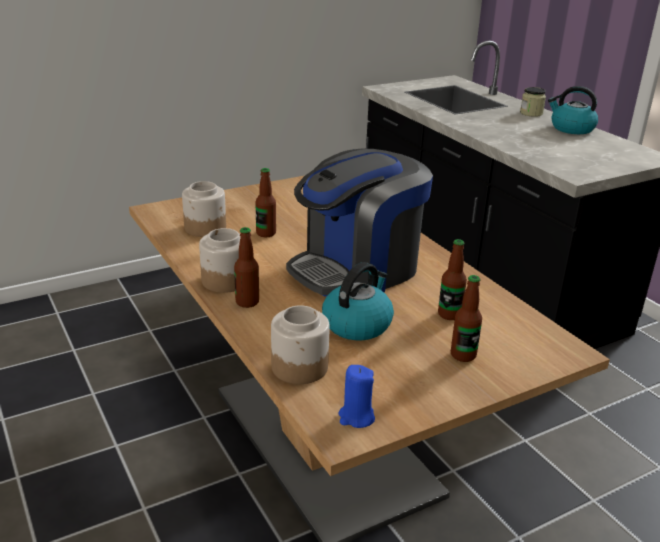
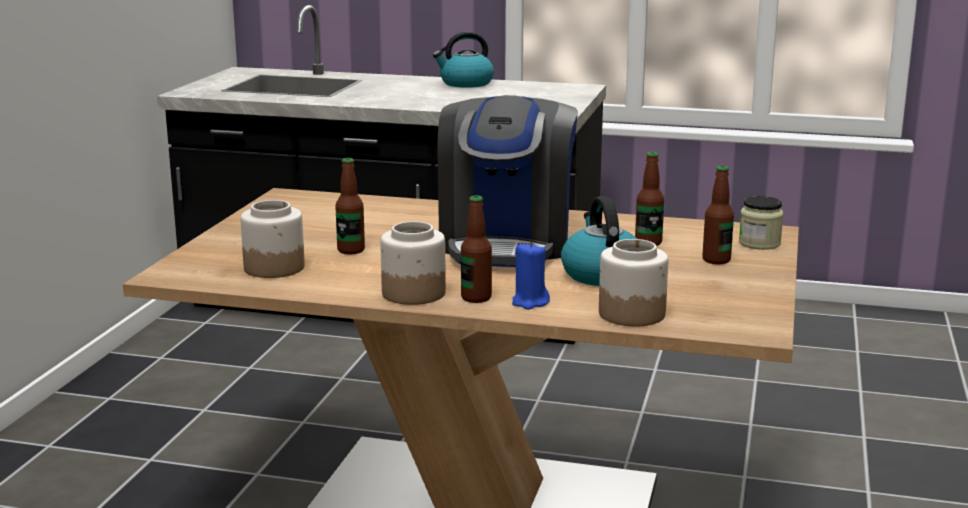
camera: 45 degrees left, 10 degrees down
(356, 417) = (742, 320): blue candle -> blue candle (530, 302)
(531, 113) = (399, 80): jar -> jar (759, 243)

